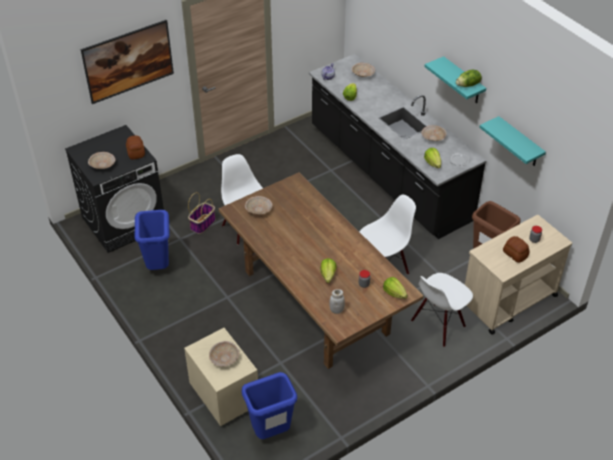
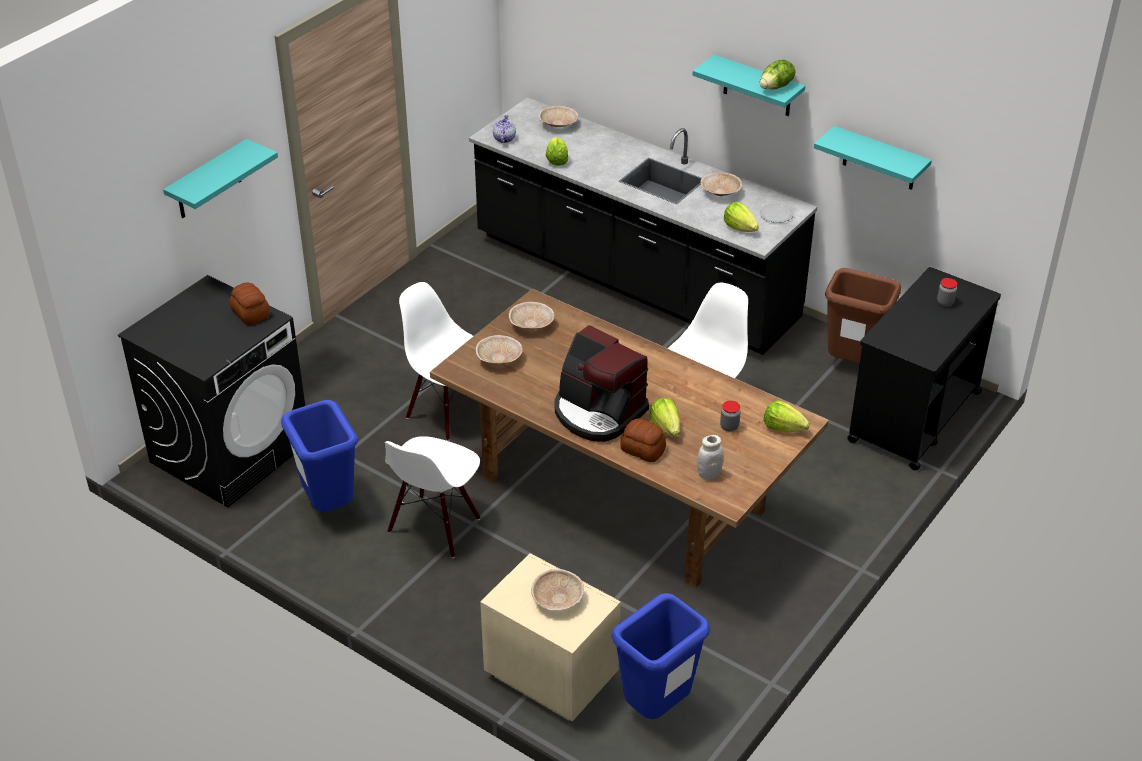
camera: 20 degrees left, 5 degrees down
(103, 166) = (203, 346): beige bowl -> beige bowl (532, 325)
(130, 74) = (208, 181): picture -> turquoise shelf
(203, 223) = (371, 422): basket -> none
(295, 256) = (598, 412): none -> coffee machine
(438, 324) = (830, 477): white chair -> white chair (435, 526)
(508, 301) = (913, 417): beige cart -> black cart
(515, 254) = (929, 328): bread -> bread (643, 449)

